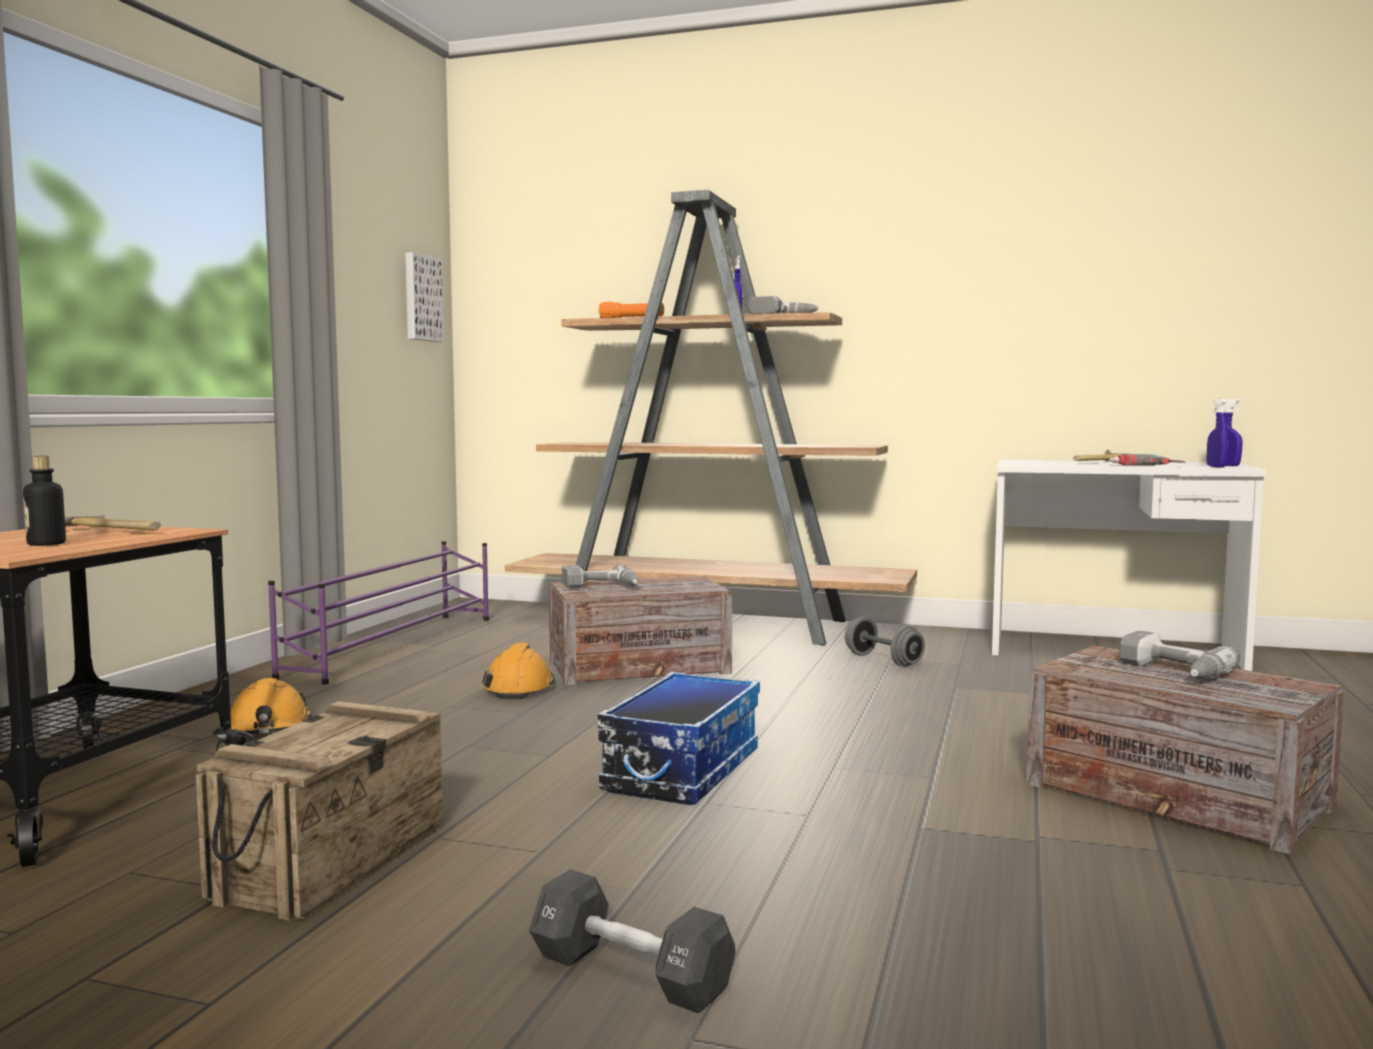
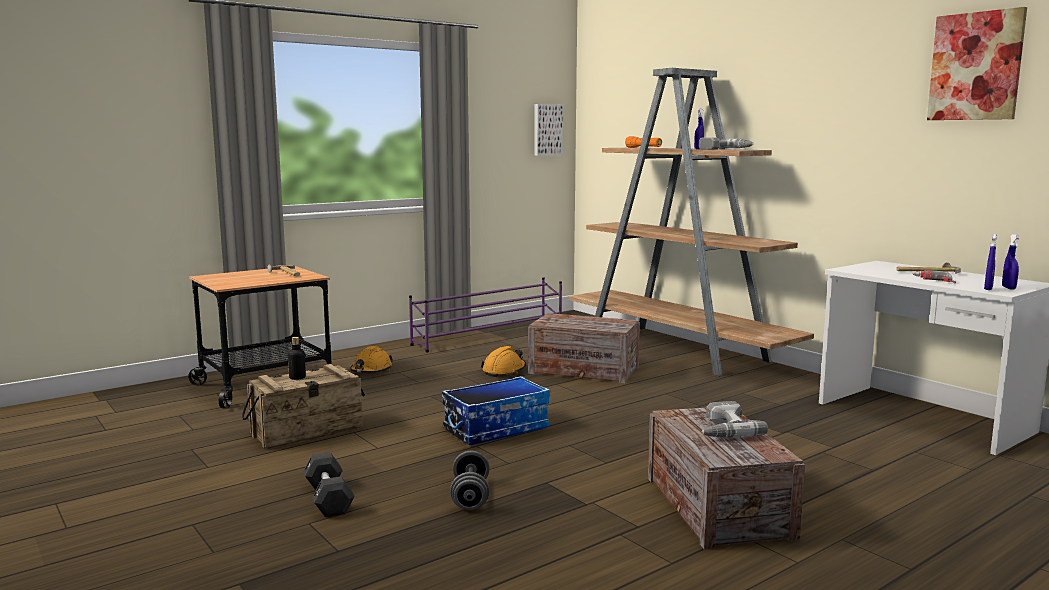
camera: 35 degrees right, 5 degrees up
(46, 544) = (251, 280): bottle -> bottle (297, 377)
(601, 587) = (563, 320): power drill -> none
(883, 660) = (734, 393): grey dumbbell -> grey dumbbell (470, 496)
(1116, 206) = (975, 66): none -> picture

